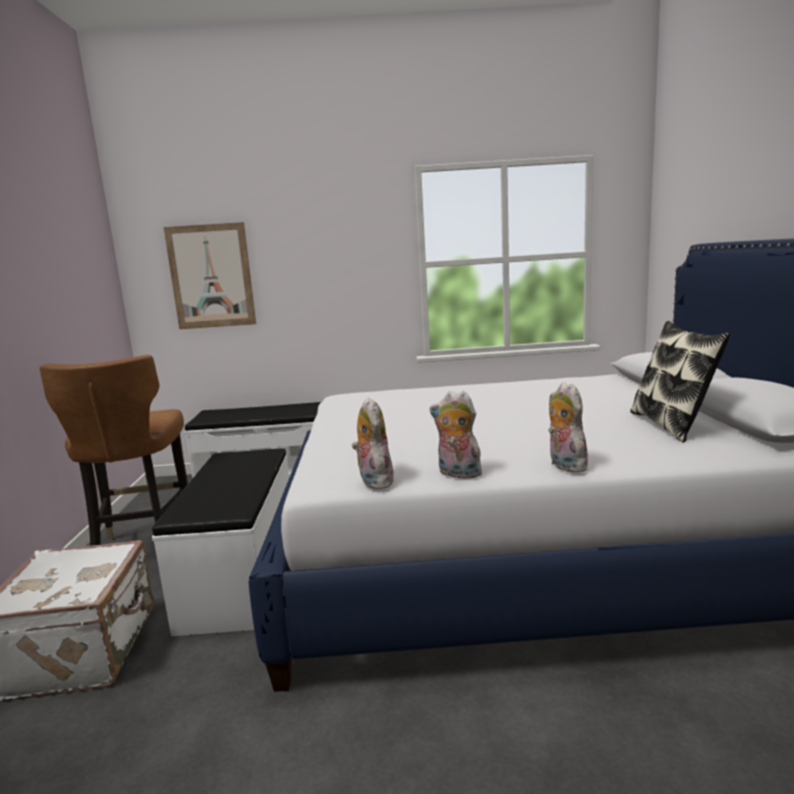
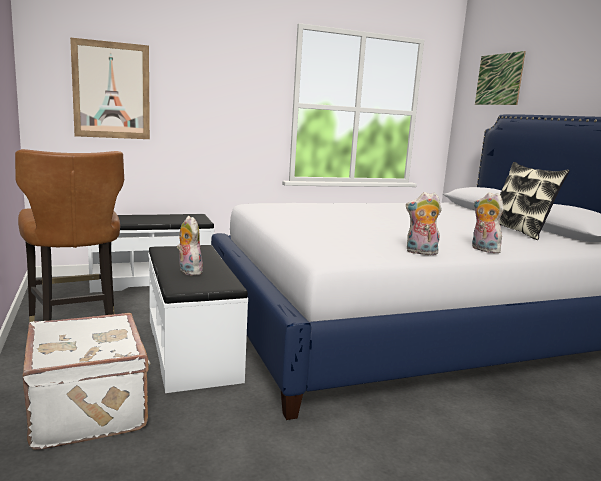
camera: 20 degrees left, 0 degrees up
(373, 481) = (368, 255): plush toy -> plush toy (188, 271)
(696, 194) = (499, 79): none -> picture

